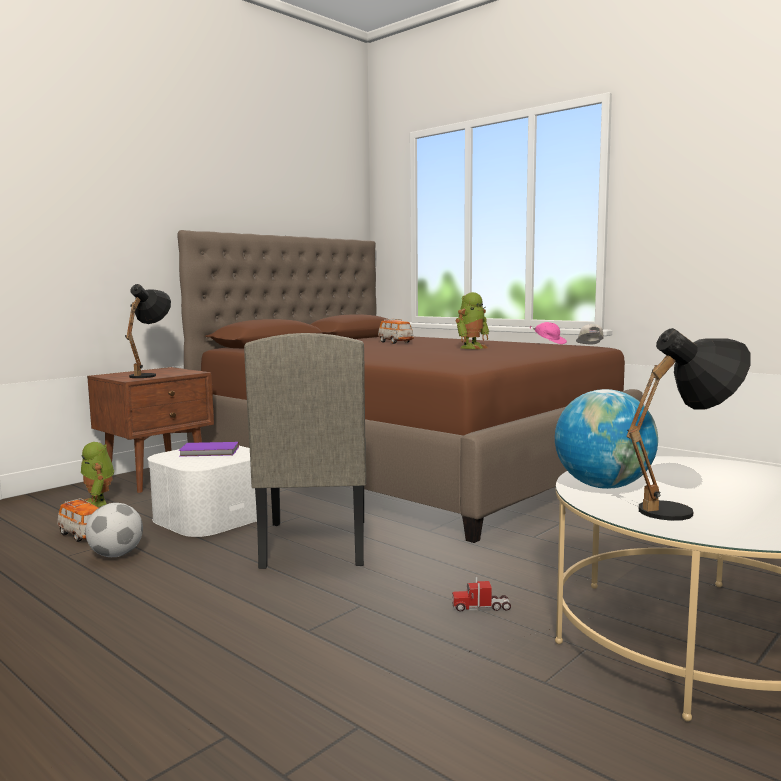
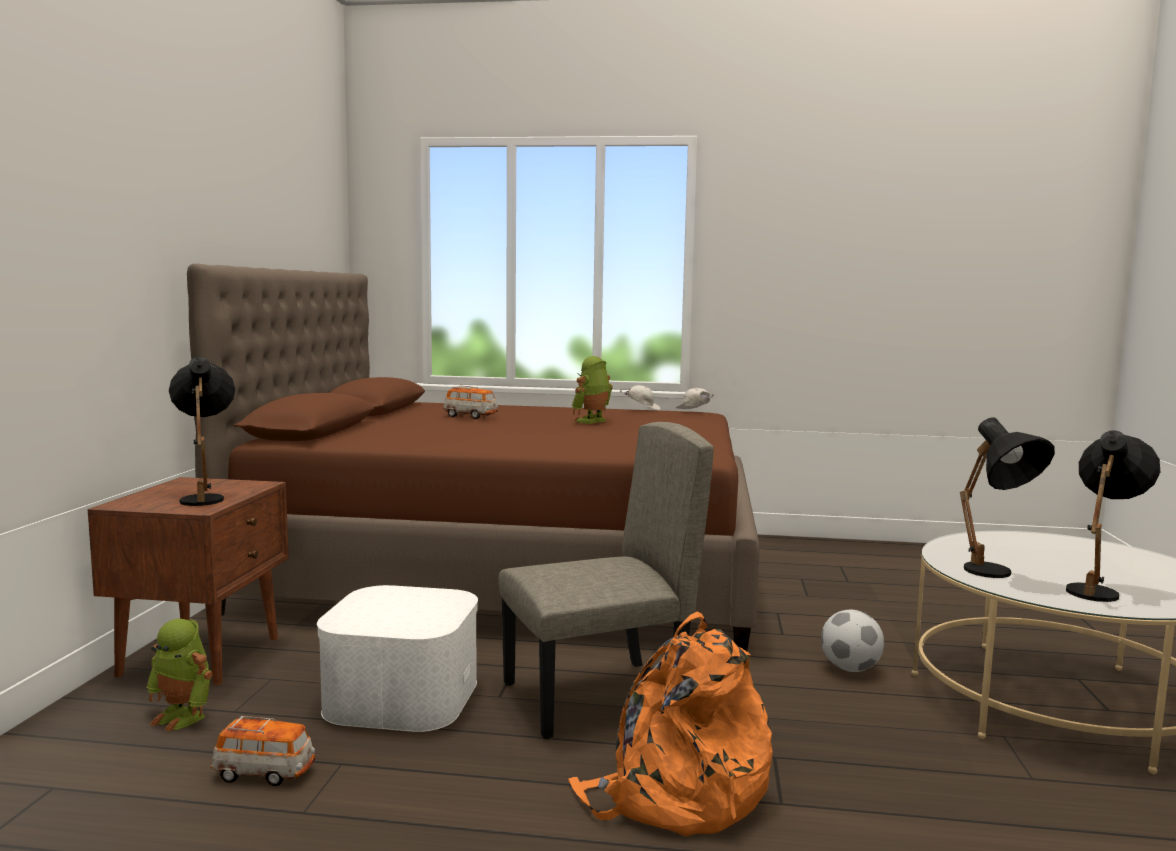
camera: 35 degrees left, 0 degrees up
(116, 555) = (378, 787): football -> football (850, 669)
(210, 452) = (392, 603): purple book -> none
(254, 605) = (676, 794): none -> orange backpack
(314, 543) = (596, 698): beige chair -> beige chair turned 75 degrees counterclockwise
(472, 347) = (592, 421): toy robot -> toy robot turned 150 degrees counterclockwise
(481, 607) = (871, 723): toy truck -> none
(549, 343) = (642, 409): pink cap -> white cap
(603, 486) = (996, 576): globe -> black table lamp

